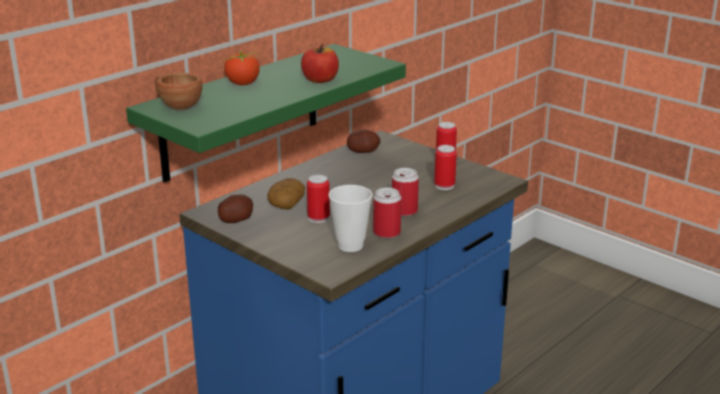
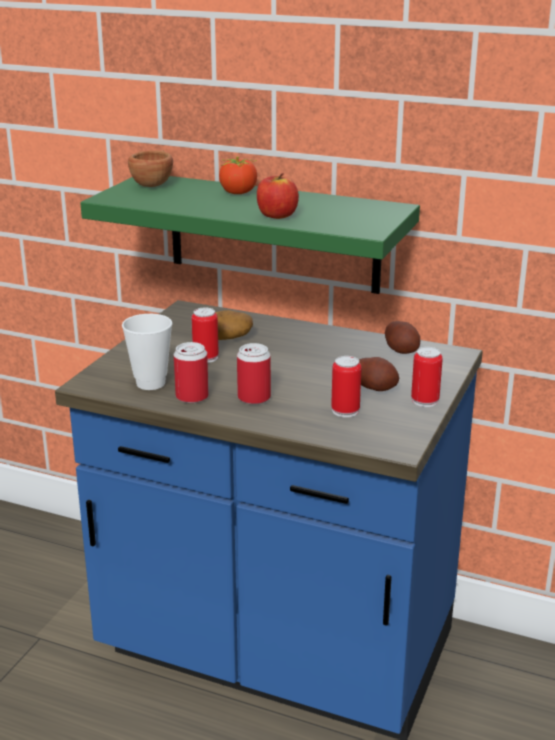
camera: 70 degrees right, 0 degrees up
(236, 220) = (176, 323): potato -> potato (375, 388)

